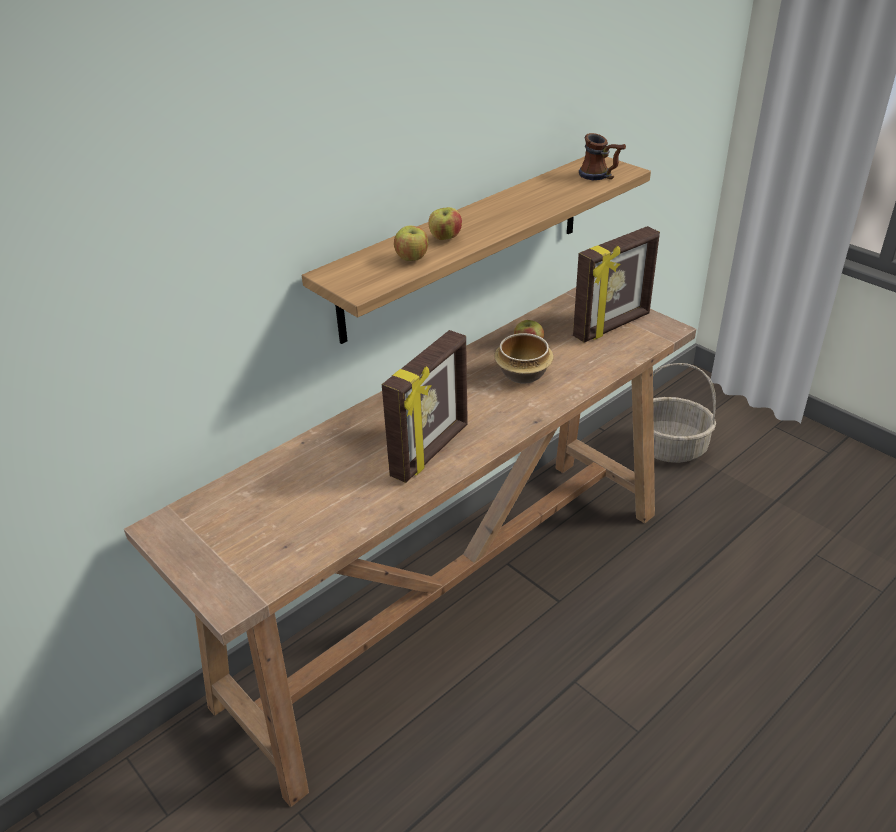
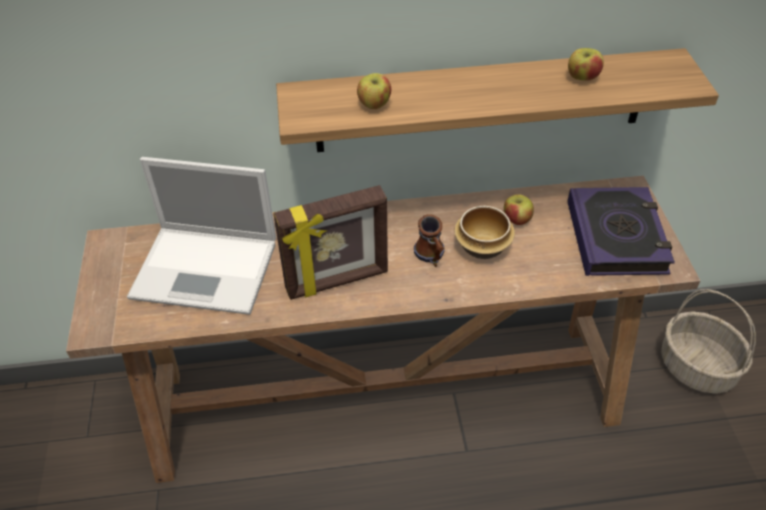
camera: 35 degrees right, 10 degrees up
(298, 498) = (208, 269): none -> laptop
(445, 238) = (426, 95): apple -> apple (582, 78)
(600, 176) = (654, 82): mug -> mug (431, 257)
(612, 326) = (616, 237): picture frame -> book

